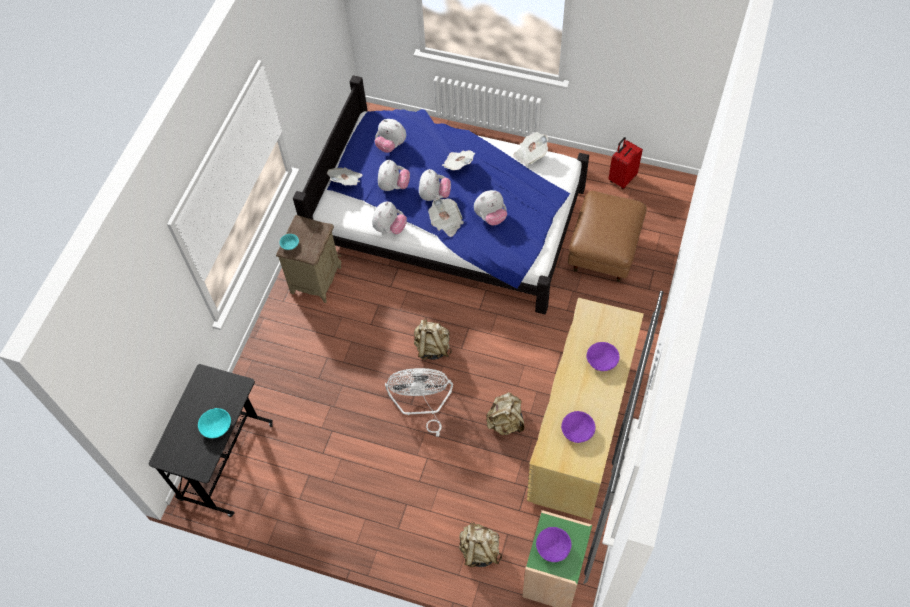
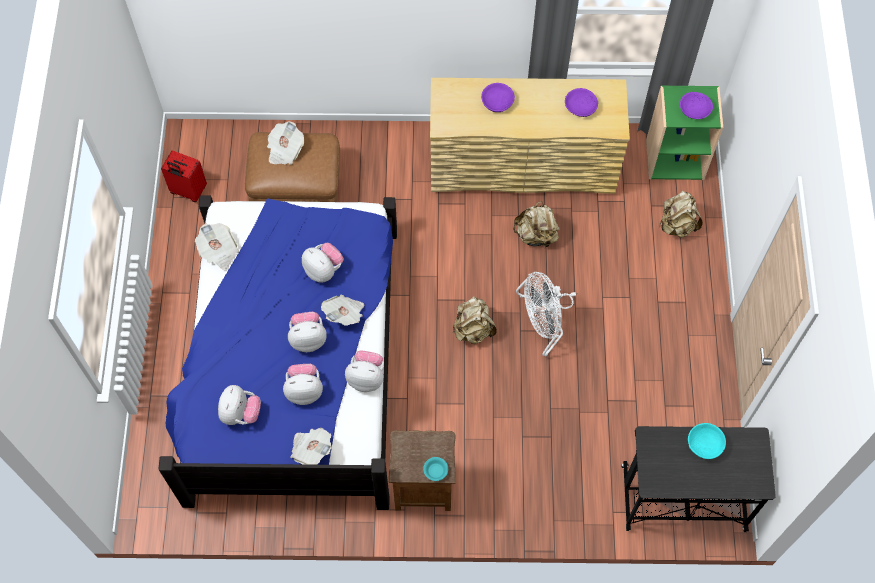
camera: 110 degrees left, 5 degrees up
(458, 165) = (255, 324): newspaper -> newspaper (285, 150)

